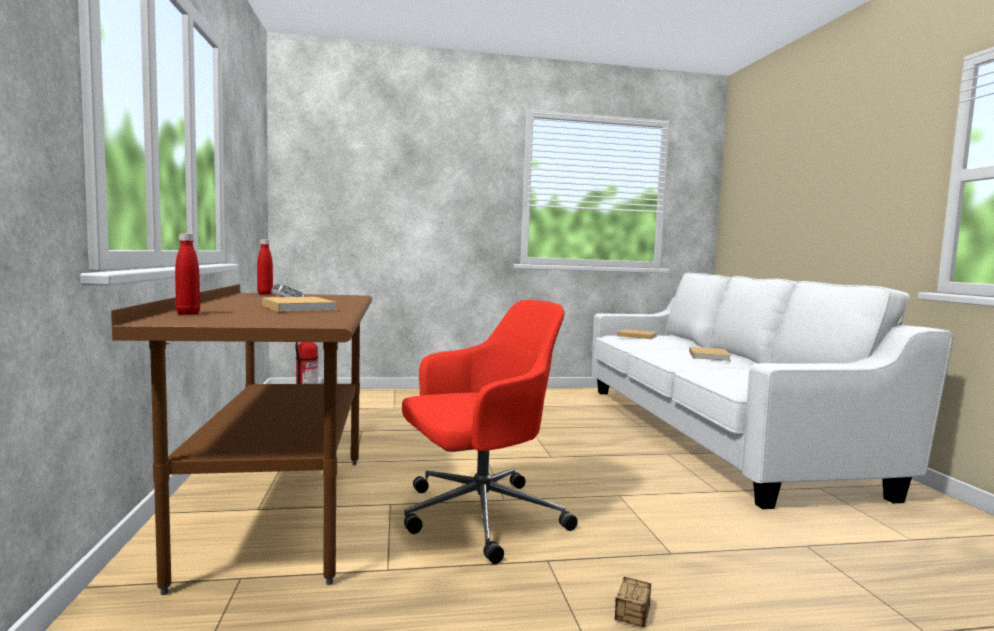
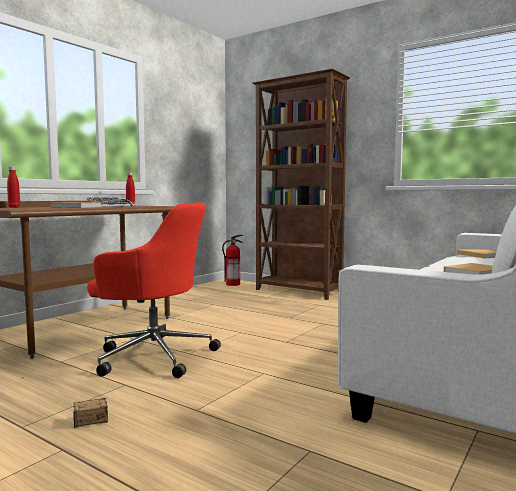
camera: 45 degrees right, 0 degrees up
(412, 394) = (298, 292): none -> brown bookcase

